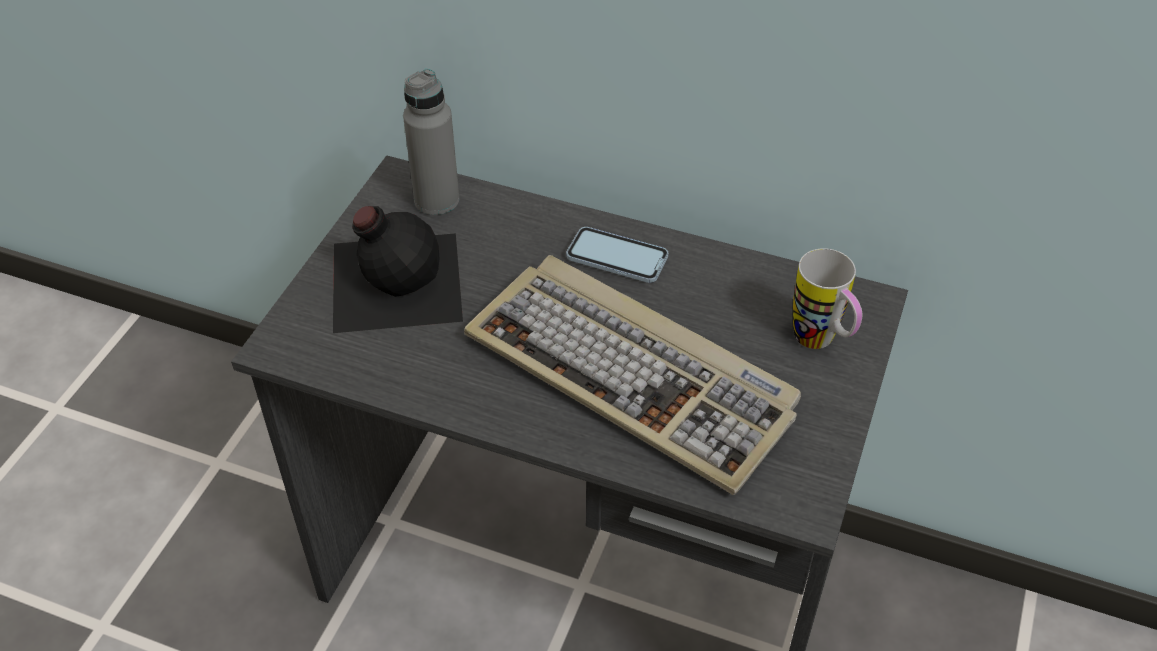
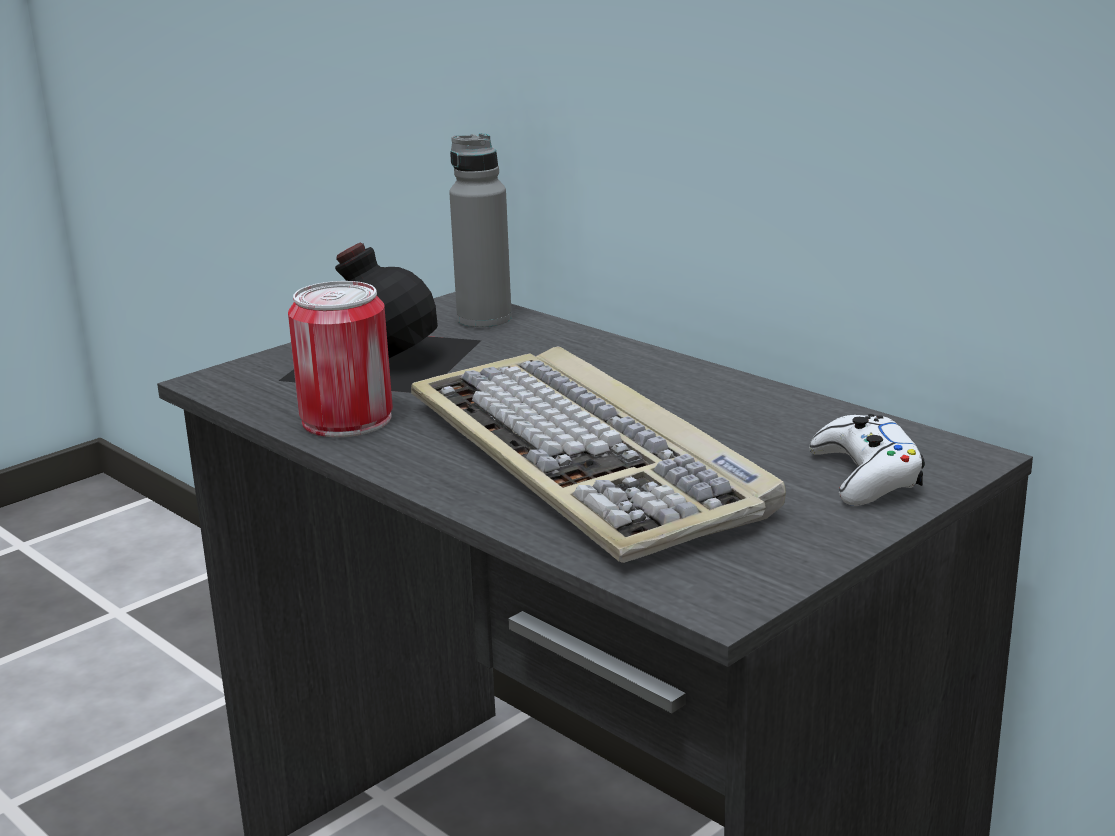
camera: 25 degrees right, 25 degrees down
(427, 372) = (346, 419): none -> can
(617, 257) = (652, 379): phone -> none
(821, 343) = (865, 476): mug -> white game controller

